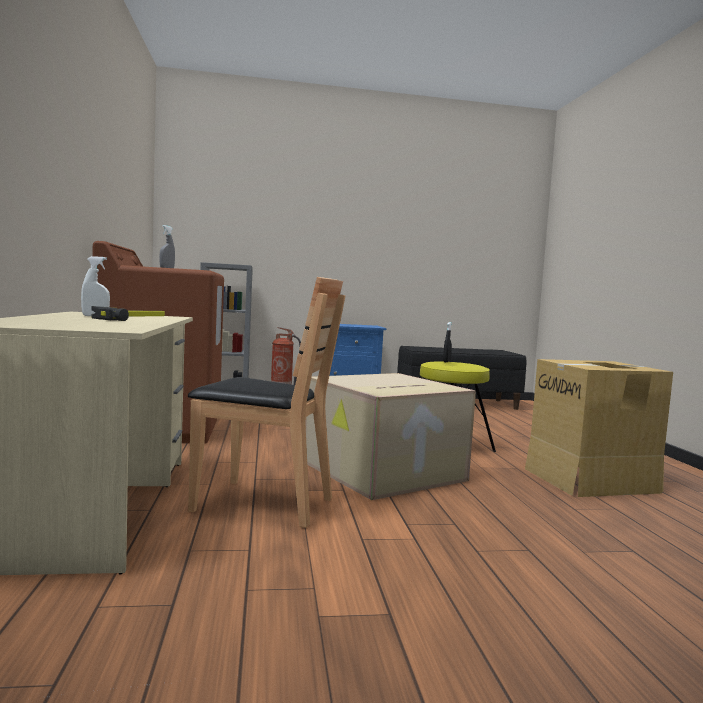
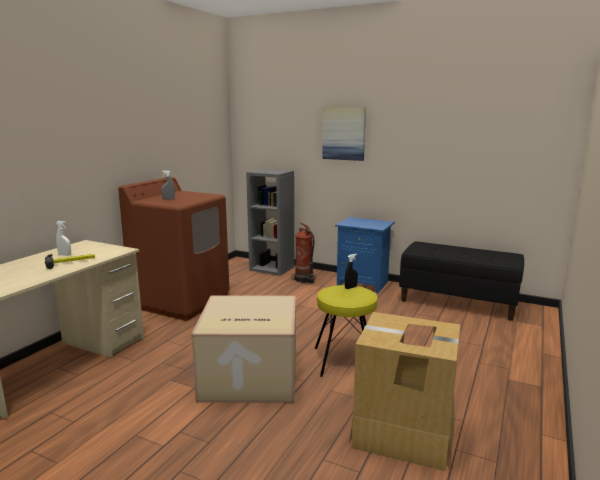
camera: 35 degrees right, 10 degrees up
(262, 503) = (133, 386): brown chair -> none
(318, 225) = (344, 133): none -> picture

